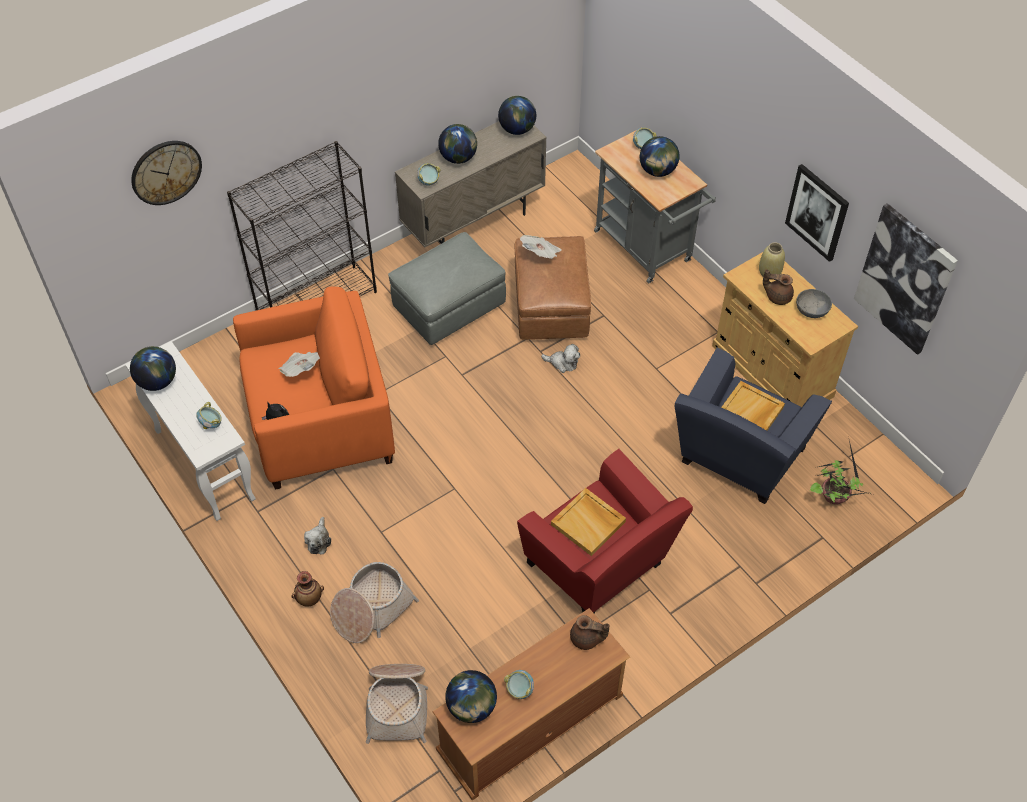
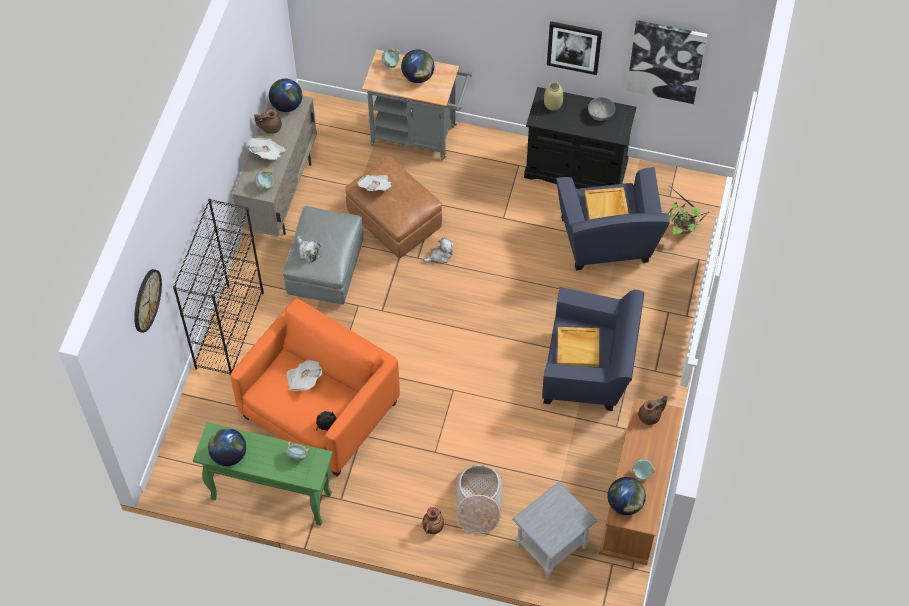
camera: 40 degrees left, 5 degrees up
(203, 464) = (270, 496): white console table -> green console table
(318, 540) = (400, 487): plush toy -> plush toy (308, 252)
(398, 704) = (551, 546): basket -> grey side table
(458, 158) = (267, 154): globe -> newspaper
(600, 566) = (589, 373): red armchair -> blue armchair
(771, 371) = (575, 170): beige cabinet -> black cabinet
(777, 296) = (572, 118): brown teapot -> brown teapot (270, 127)

